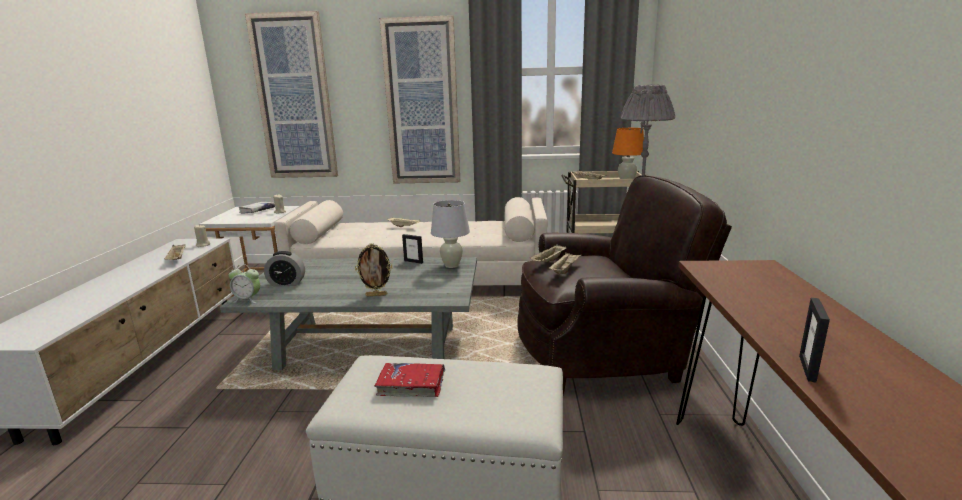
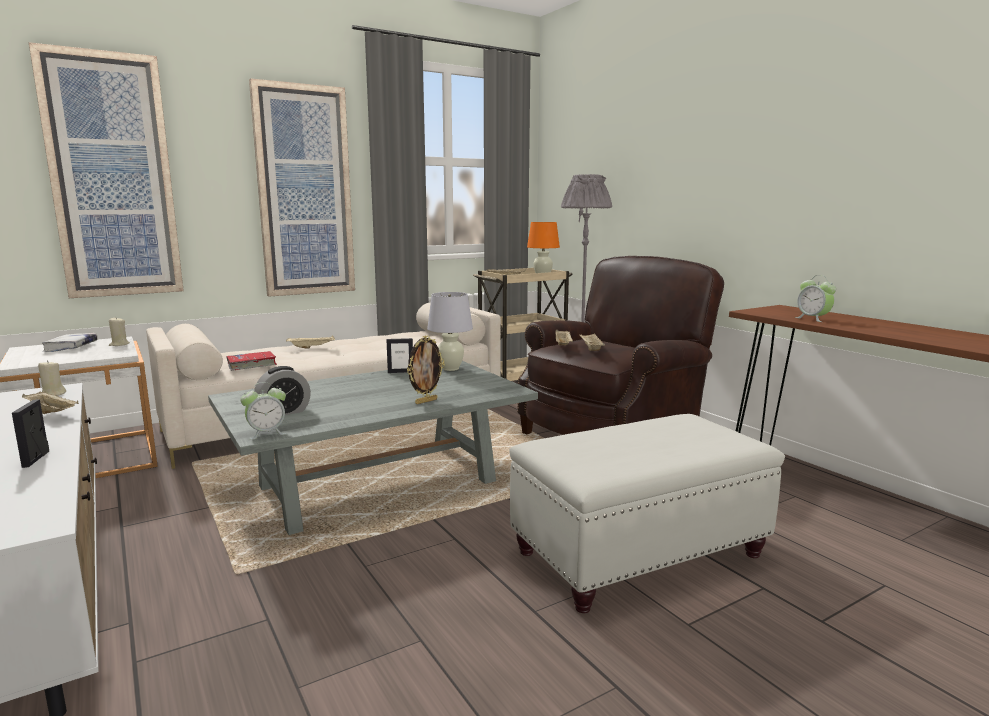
camera: 35 degrees left, 5 degrees down
(411, 385) = (614, 448): red book -> red book (252, 365)
(747, 293) = (813, 319): none -> alarm clock
(808, 368) = (925, 339): picture frame -> picture frame (36, 459)

